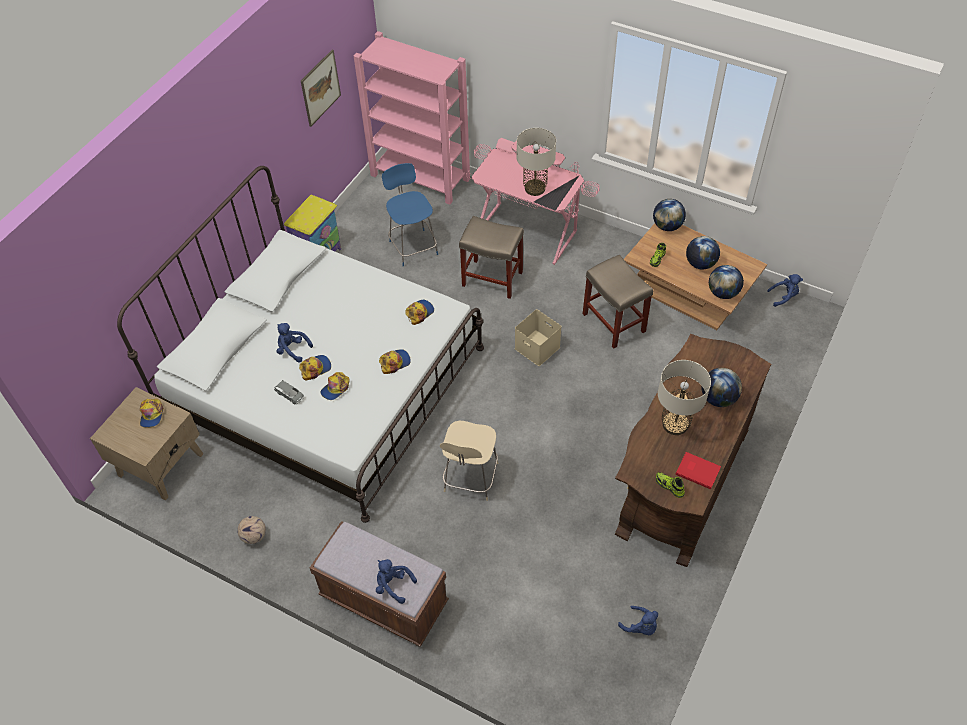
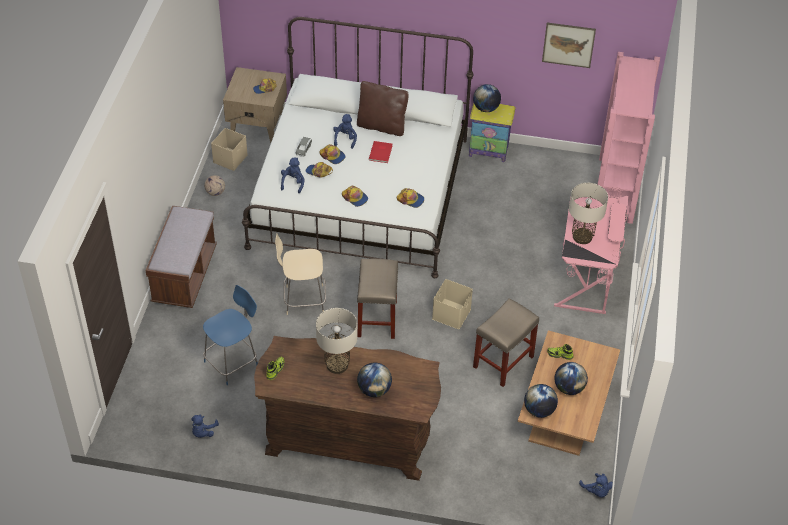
camera: 70 degrees right, 5 degrees down
(202, 506) = (230, 159): none -> beige storage box
(288, 310) = (381, 126): none -> brown pillow
(393, 585) = (168, 250): blue plush toy -> blue plush toy (293, 183)
(413, 246) = (529, 206): blue chair -> blue chair (232, 362)
(491, 279) = (516, 266): beige stool -> beige stool (377, 318)
(667, 226) = (606, 356): globe -> globe (486, 108)
(697, 470) = (296, 386): red book -> red book (381, 152)

